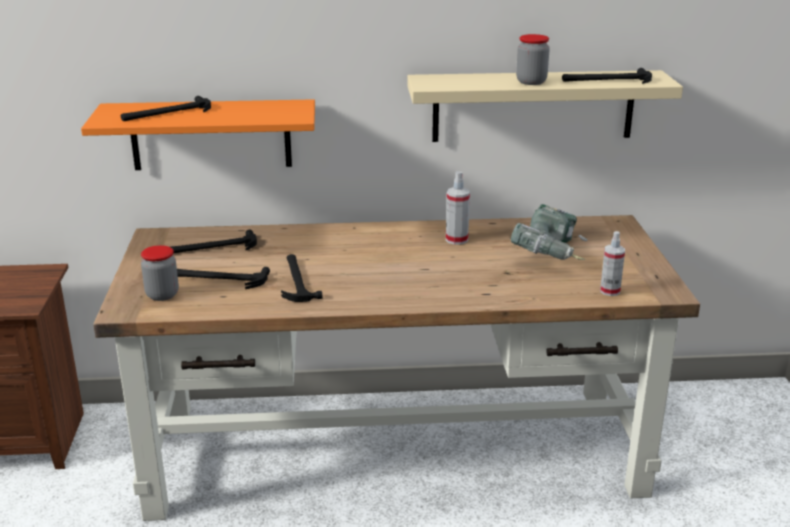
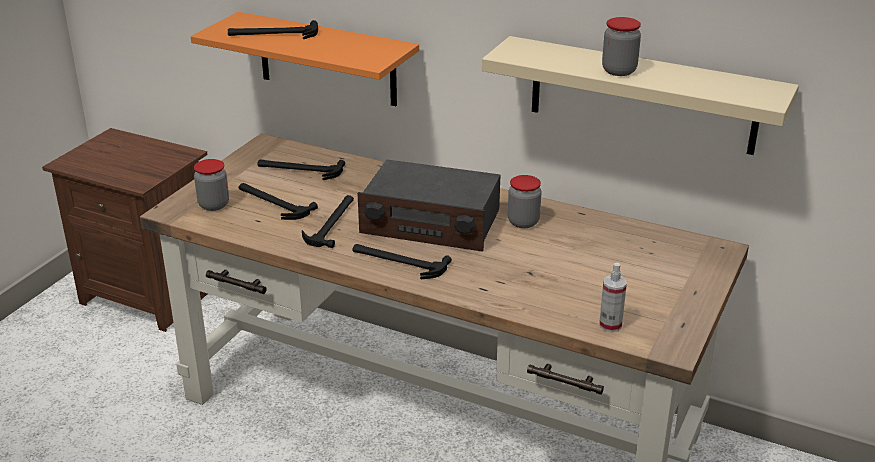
camera: 30 degrees right, 5 degrees up
(383, 258) = (431, 222): none -> radio
(456, 240) = (523, 222): spray bottle -> jar
(552, 254) = (600, 266): power drill -> none
(606, 80) = (706, 86): hammer -> hammer (398, 262)

